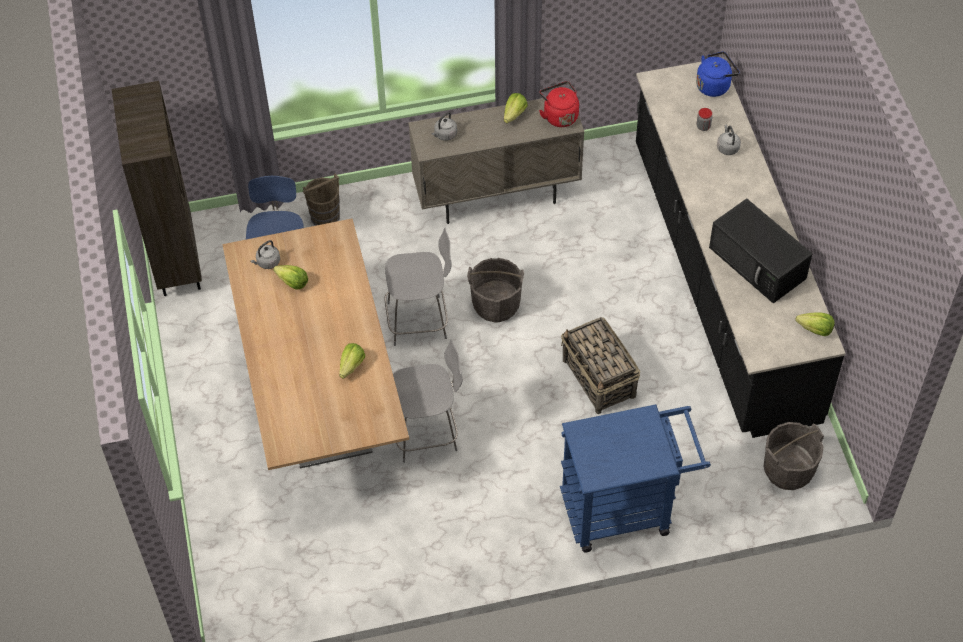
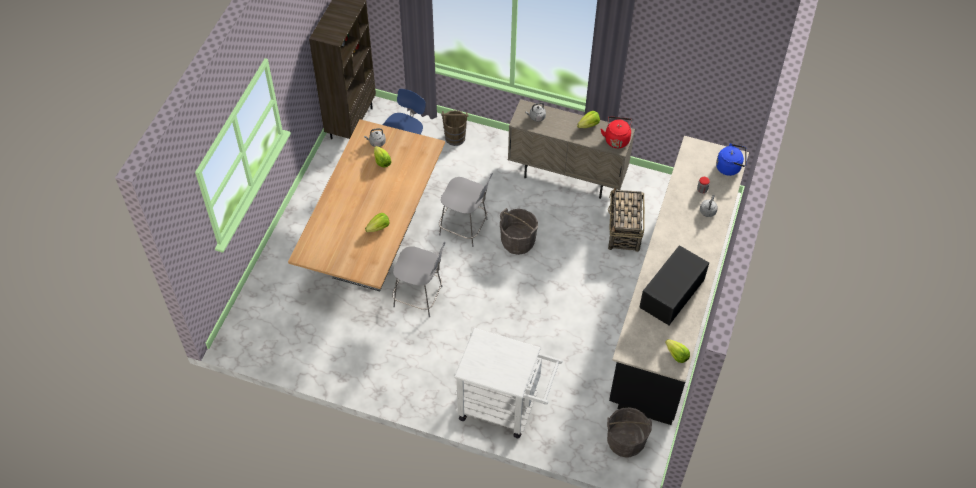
camera: 30 degrees right, 0 degrees up
(599, 379) = (547, 320): basket -> basket (624, 230)
(626, 508) = (505, 407): blue cart -> white cart
(758, 263) = (671, 294): black microwave -> black microwave turned 45 degrees clockwise

